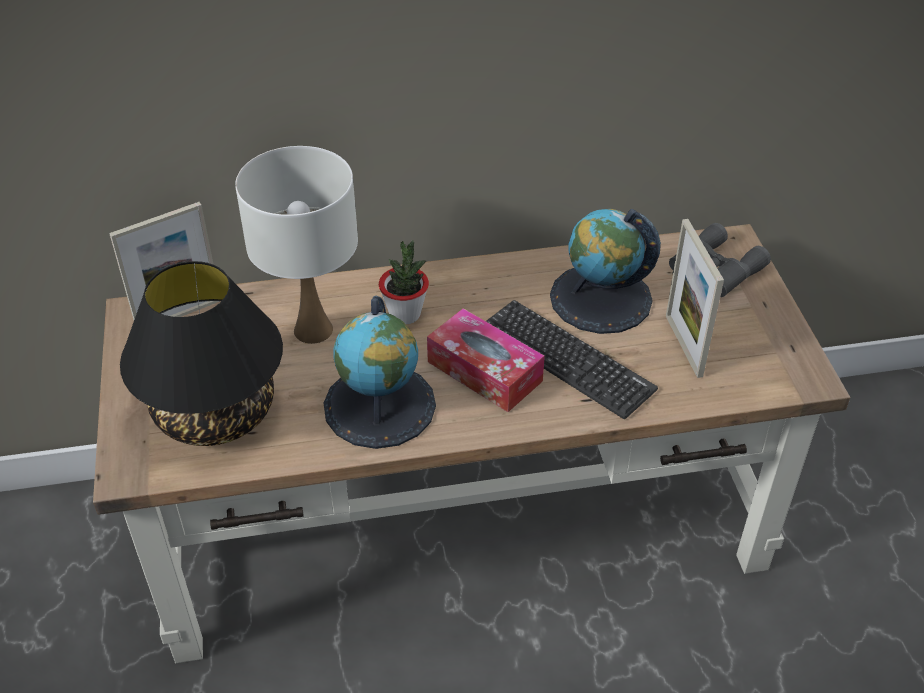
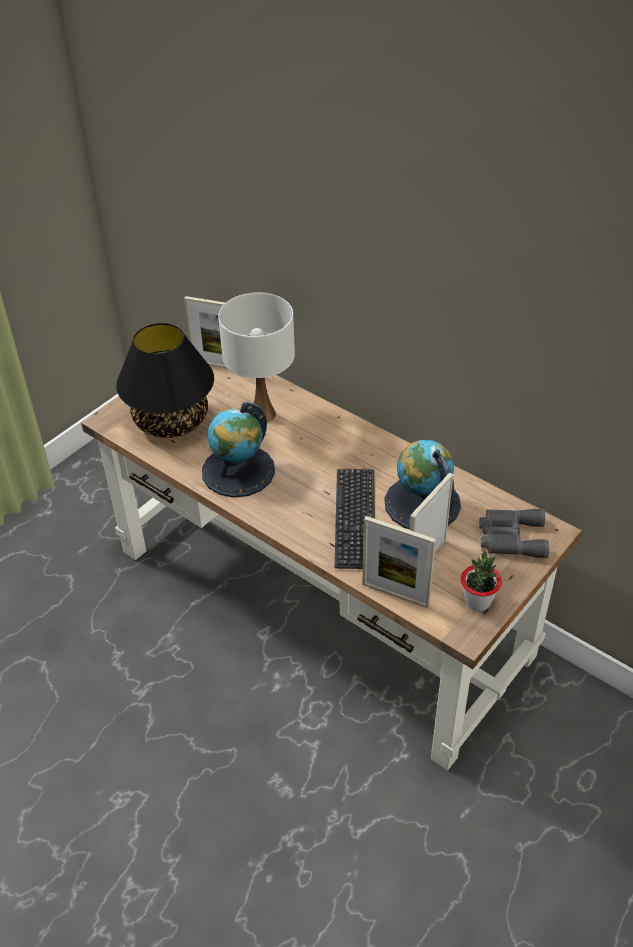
camera: 50 degrees right, 0 degrees up
(405, 314) = (313, 438): potted plant -> potted plant (477, 601)
(484, 371) = (307, 493): tissue box -> none
(708, 397) = (395, 594): none -> picture frame

